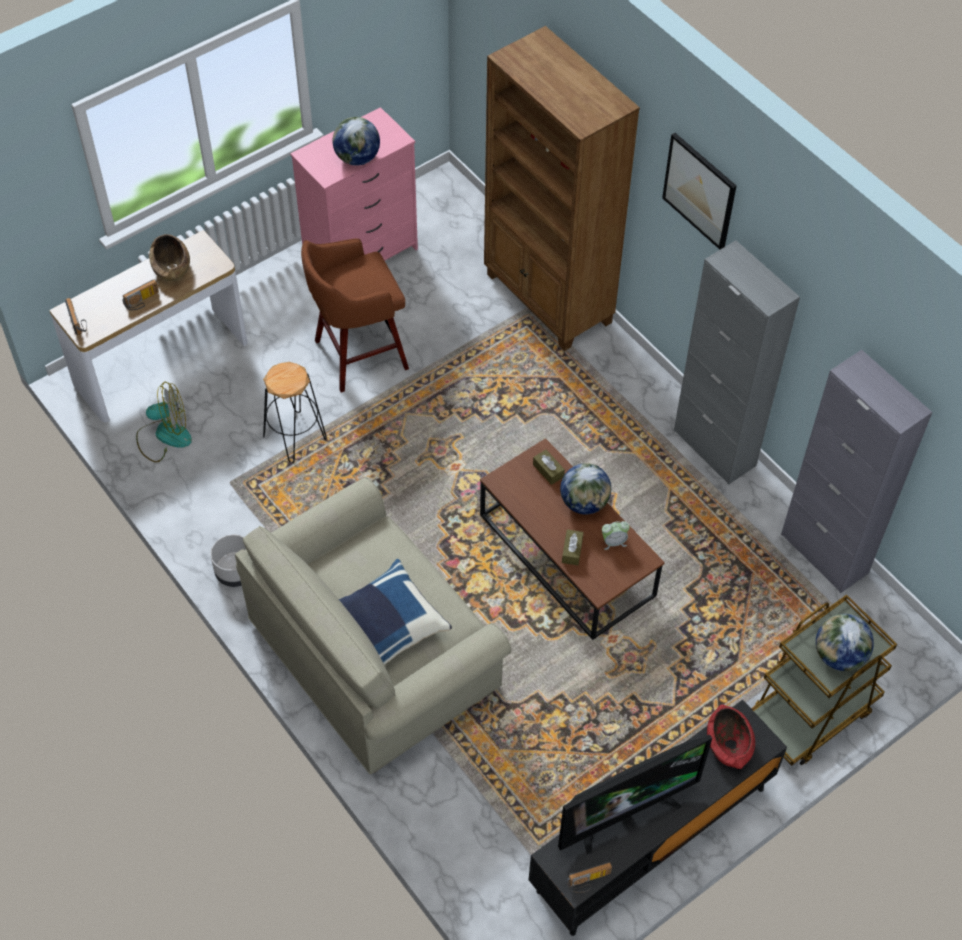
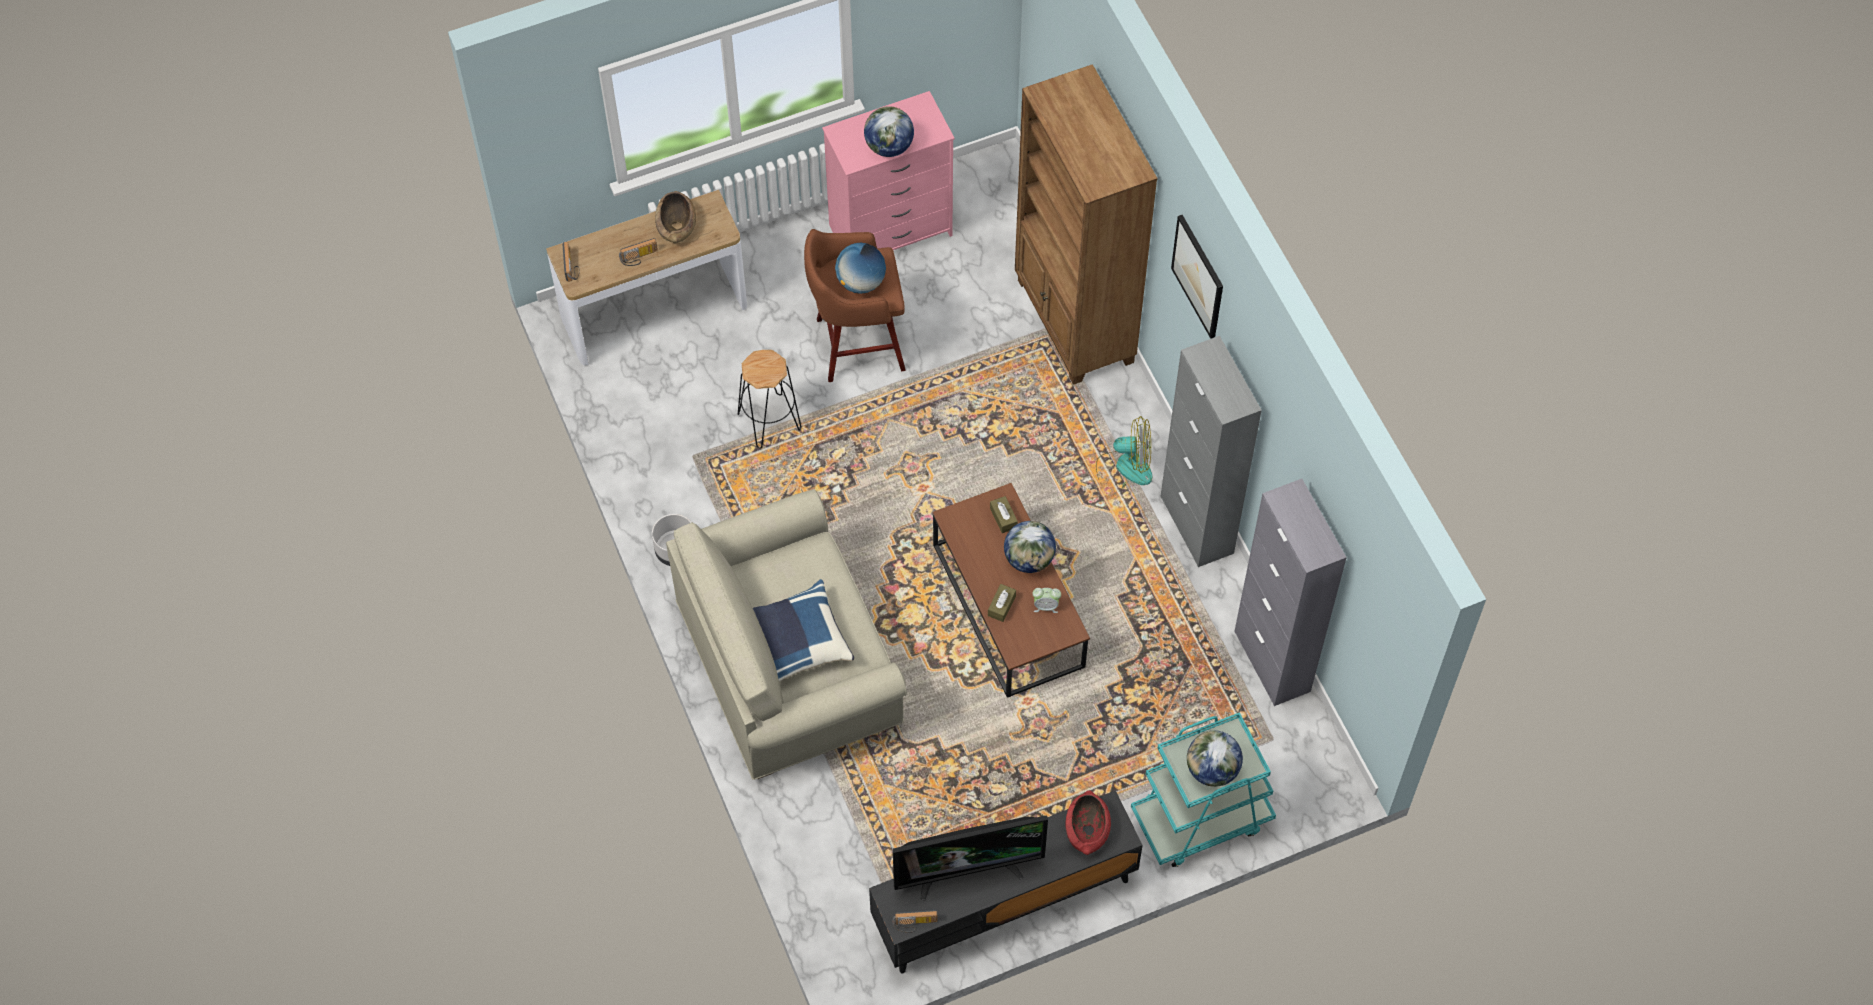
camera: 15 degrees right, 5 degrees up
(164, 436) = (639, 392): fan -> fan (1124, 468)
(359, 284) = (861, 282): none -> globe
(811, 712) = (1201, 818): brown cart -> turquoise cart

